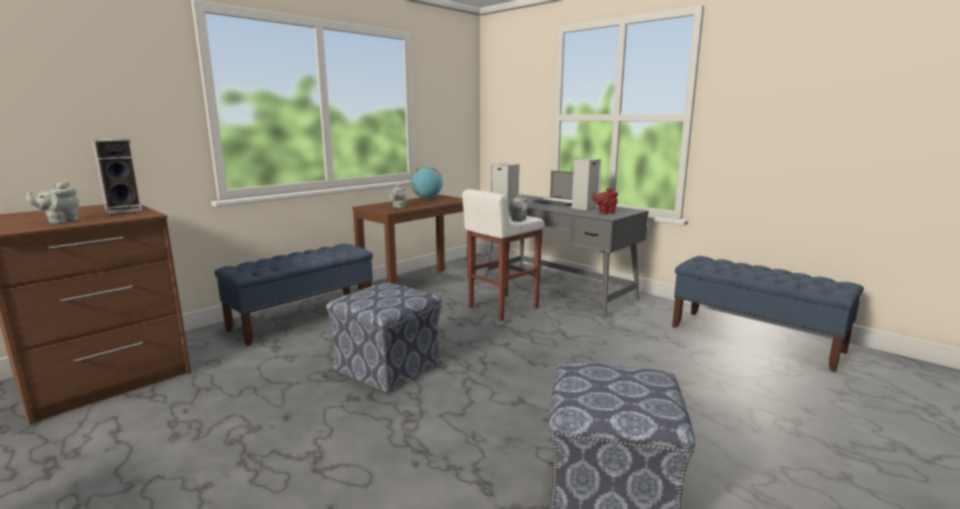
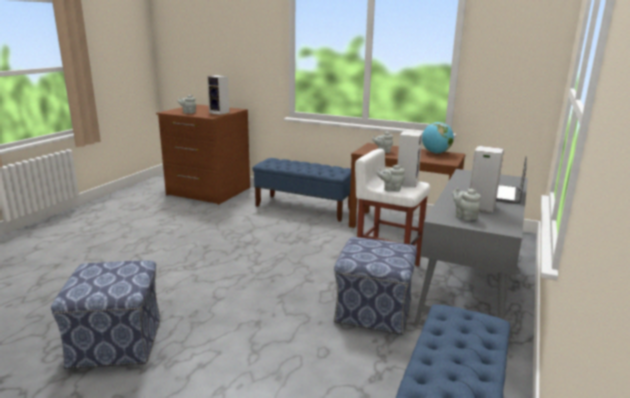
camera: 70 degrees right, 5 degrees up
(387, 367) = (247, 247): ottoman -> ottoman (372, 311)
(605, 213) = (464, 216): red teapot -> grey teapot

